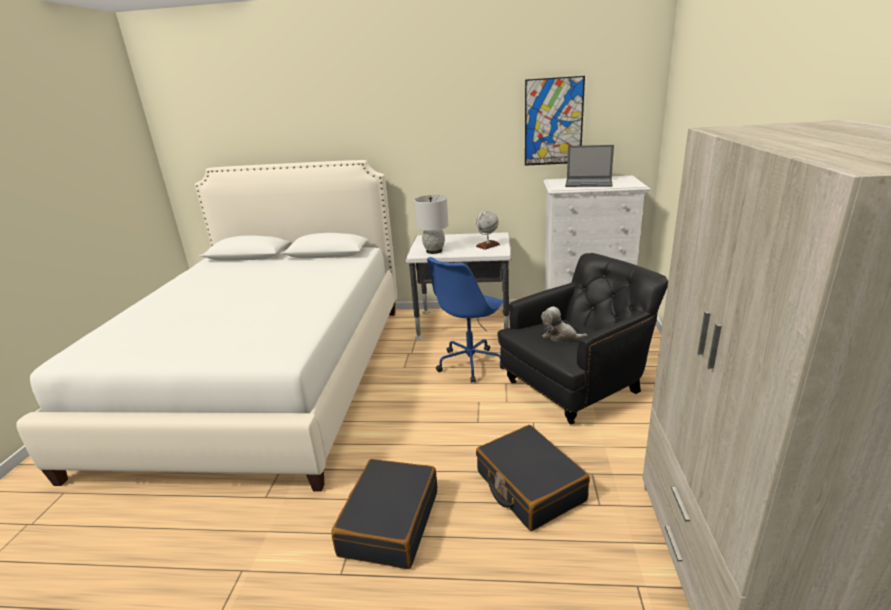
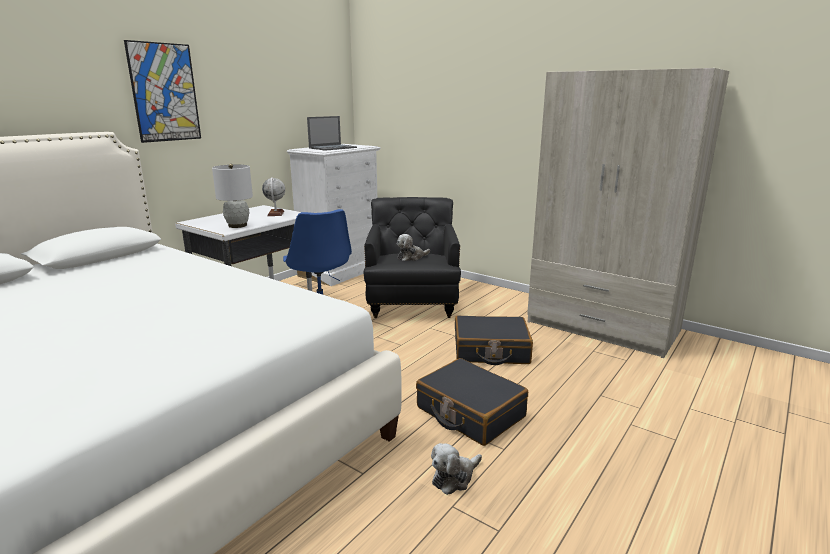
camera: 60 degrees left, 5 degrees down
(281, 555) = (454, 477): none -> plush toy
(553, 122) = (286, 96): picture -> picture (164, 92)

